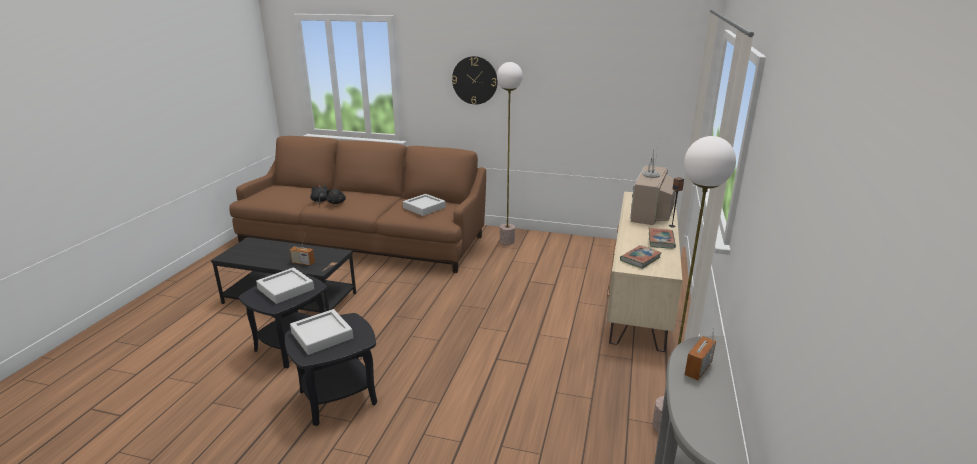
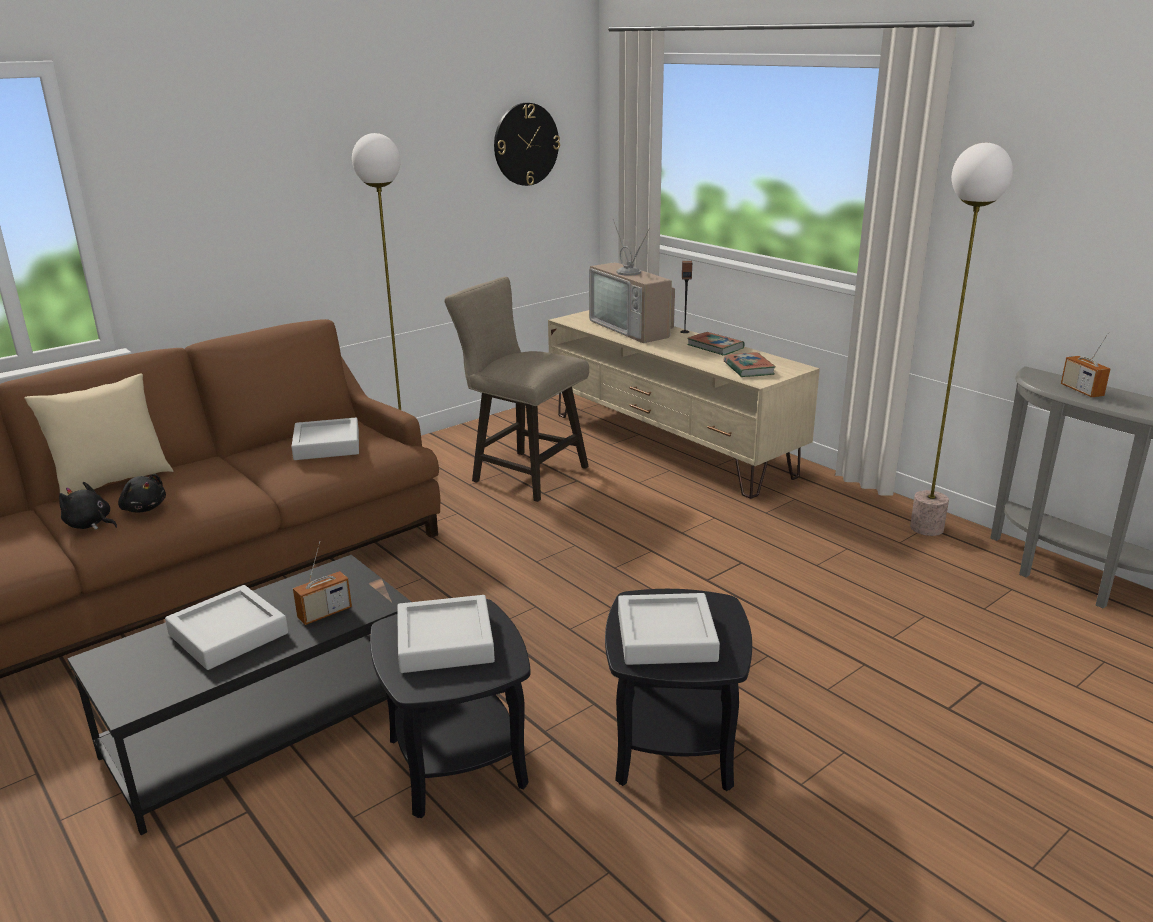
camera: 55 degrees left, 0 degrees up
(277, 253) = (228, 634): none -> grey tray
(352, 191) = (112, 482): none -> beige pillow
(474, 80) = (264, 185): wall clock -> wall clock (526, 144)
(542, 268) = (522, 473): none -> beige stool

